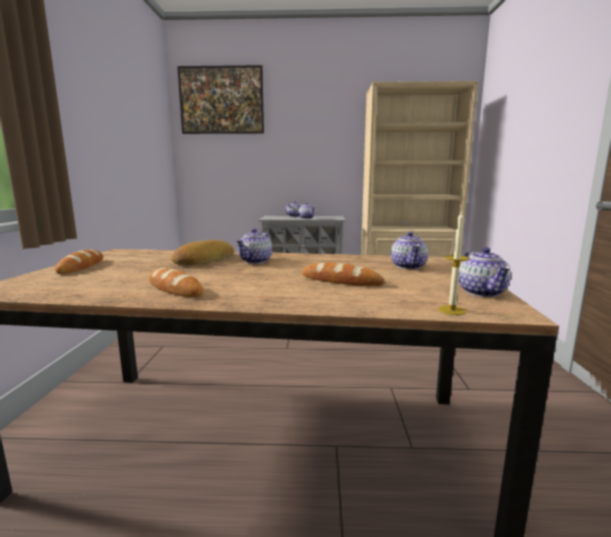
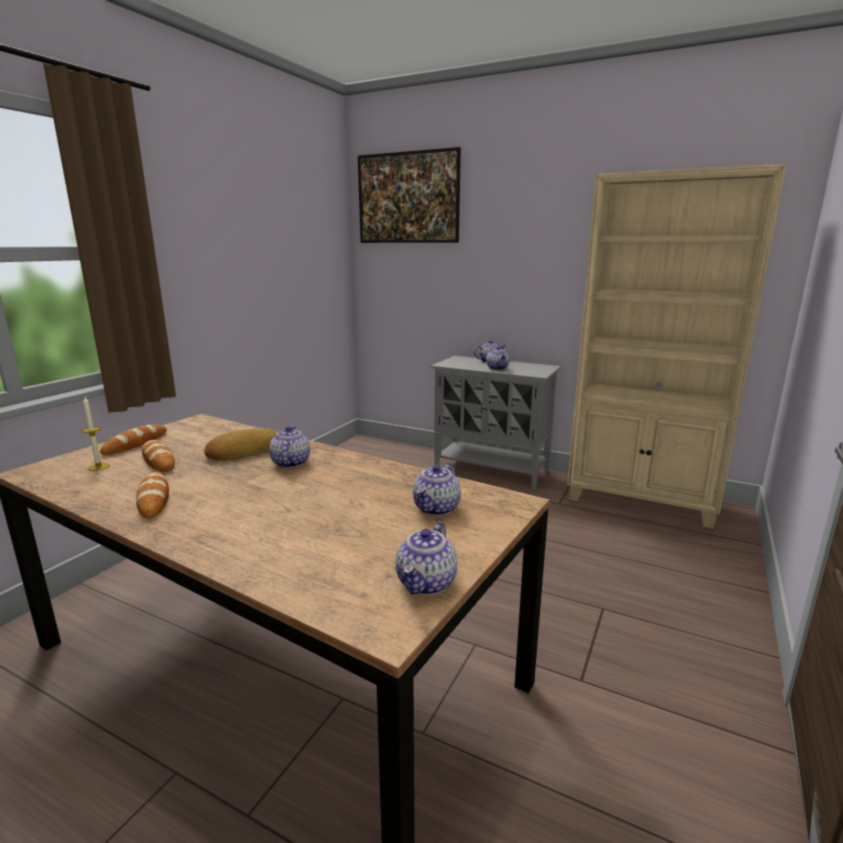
camera: 25 degrees right, 5 degrees up
(255, 261) = (290, 463): teapot -> teapot turned 120 degrees clockwise
(341, 281) = (314, 521): bread -> bread (158, 460)
(451, 310) = (332, 605): candle -> candle (98, 467)

